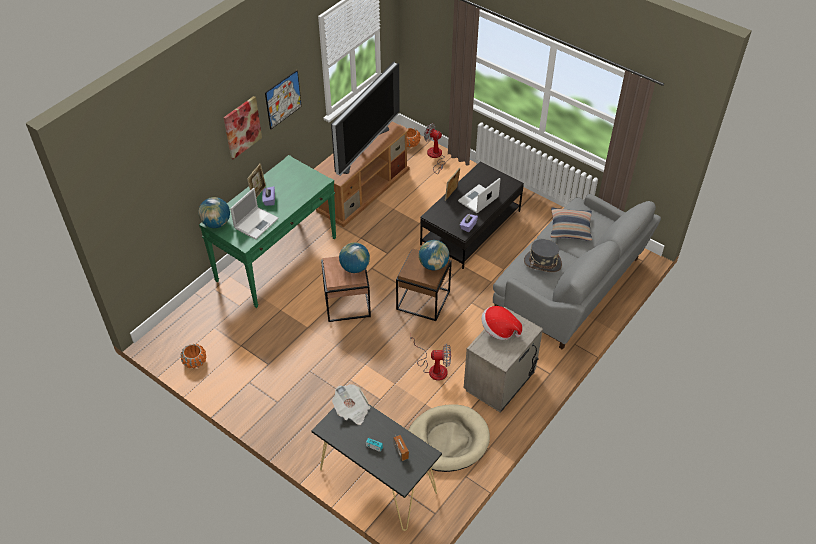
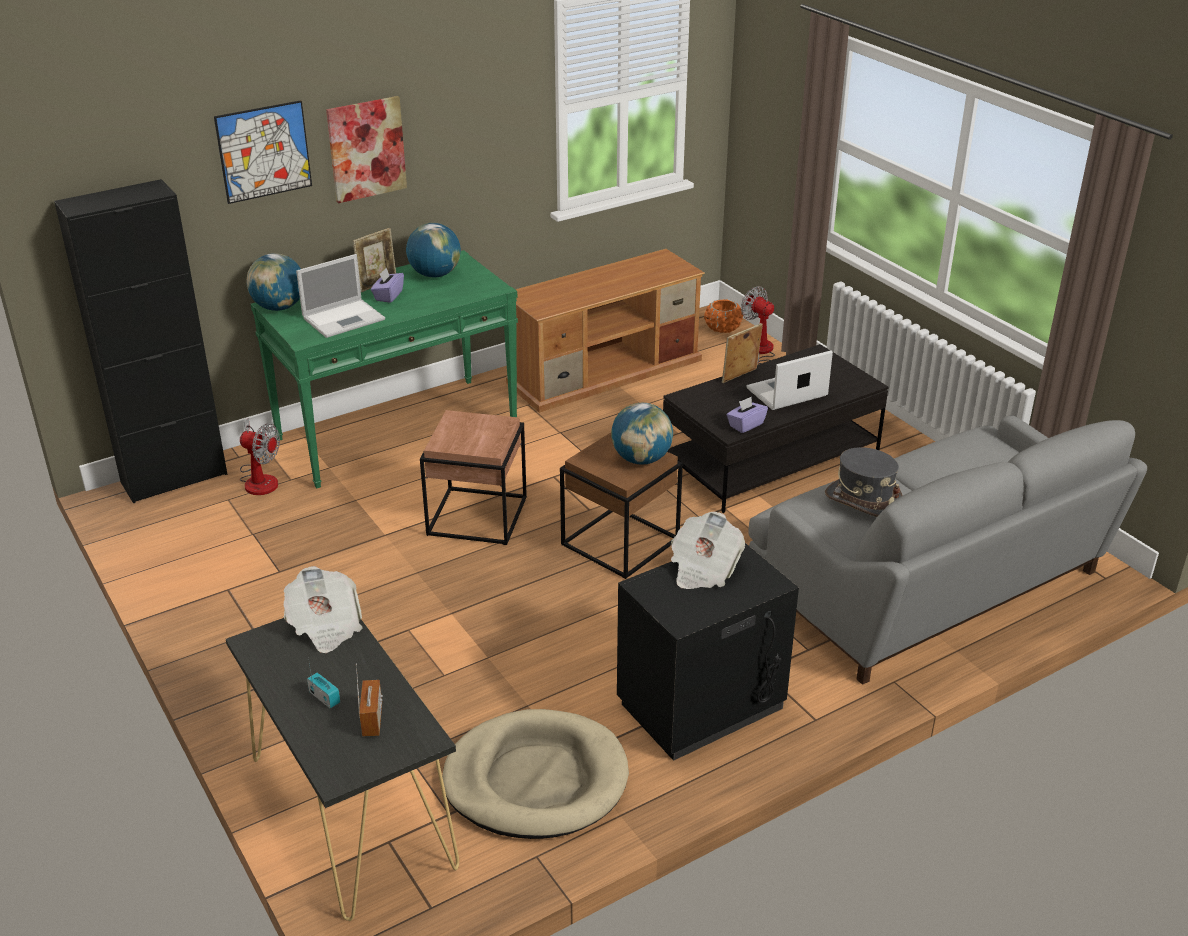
camera: 20 degrees right, 15 degrees down
(176, 322) = (174, 478): none -> black cabinet
(195, 361) = (161, 538): orange planter -> none
(283, 99) = (462, 133): picture -> picture (264, 151)
(355, 268) = (493, 434): globe -> globe (435, 274)
(363, 148) = (609, 281): television -> none
(433, 368) = (578, 650): fan -> fan (260, 479)
(499, 330) = (703, 569): hat -> newspaper
(500, 381) = (702, 707): beige nightstand -> black nightstand
(570, 228) = (948, 462): pillow -> none

